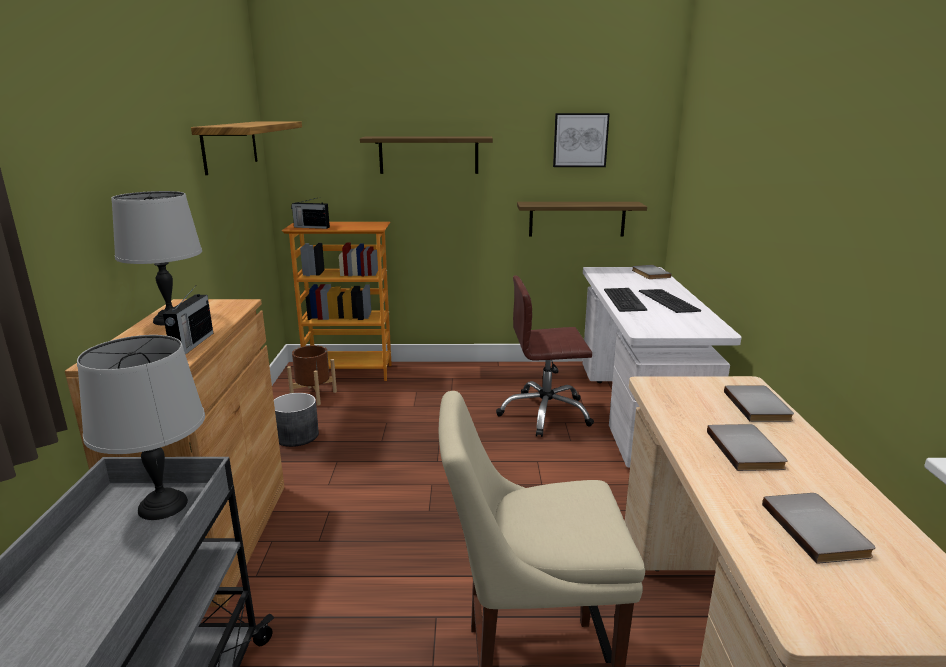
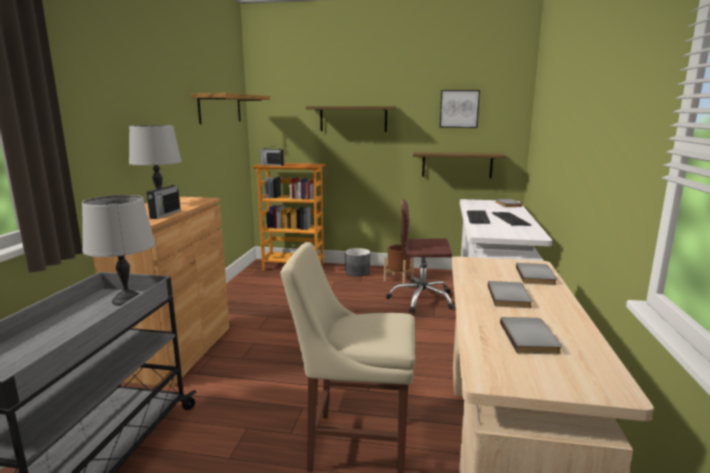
camera: 10 degrees right, 5 degrees down
(297, 436) = (247, 300): grey planter -> grey planter (357, 272)
(313, 396) = (265, 279): brown planter -> brown planter (398, 279)

